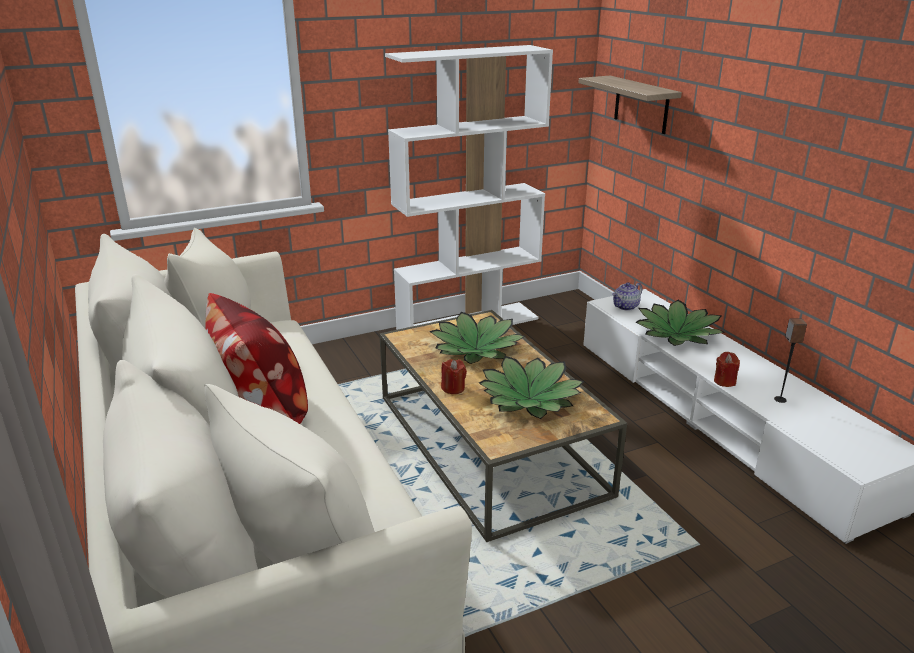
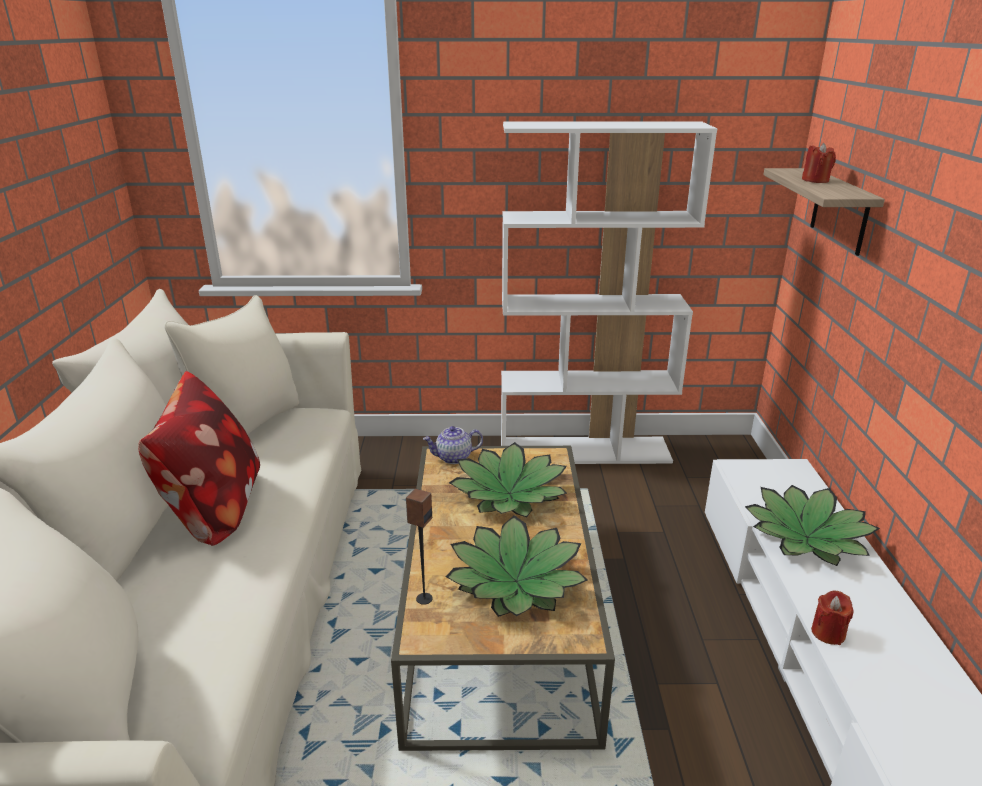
camera: 25 degrees right, 0 degrees up
(453, 388) = (440, 539): red candle -> red candle (815, 180)
(626, 306) = (760, 479): teapot -> teapot (453, 458)
(780, 399) = (900, 692): speaker -> speaker (424, 598)

